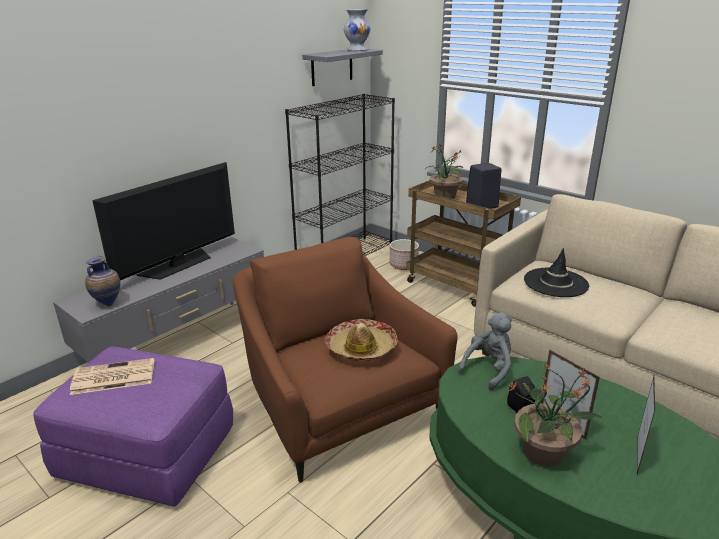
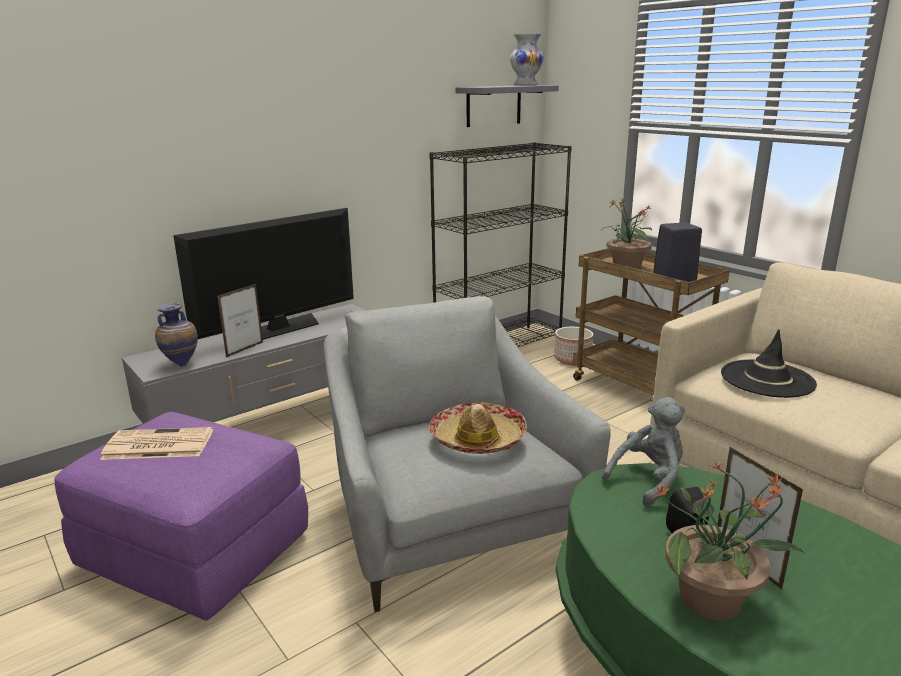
camera: 10 degrees right, 5 degrees down
(337, 405) = (448, 519): brown armchair -> grey armchair
(637, 455) = (864, 621): picture frame -> picture frame (245, 349)

